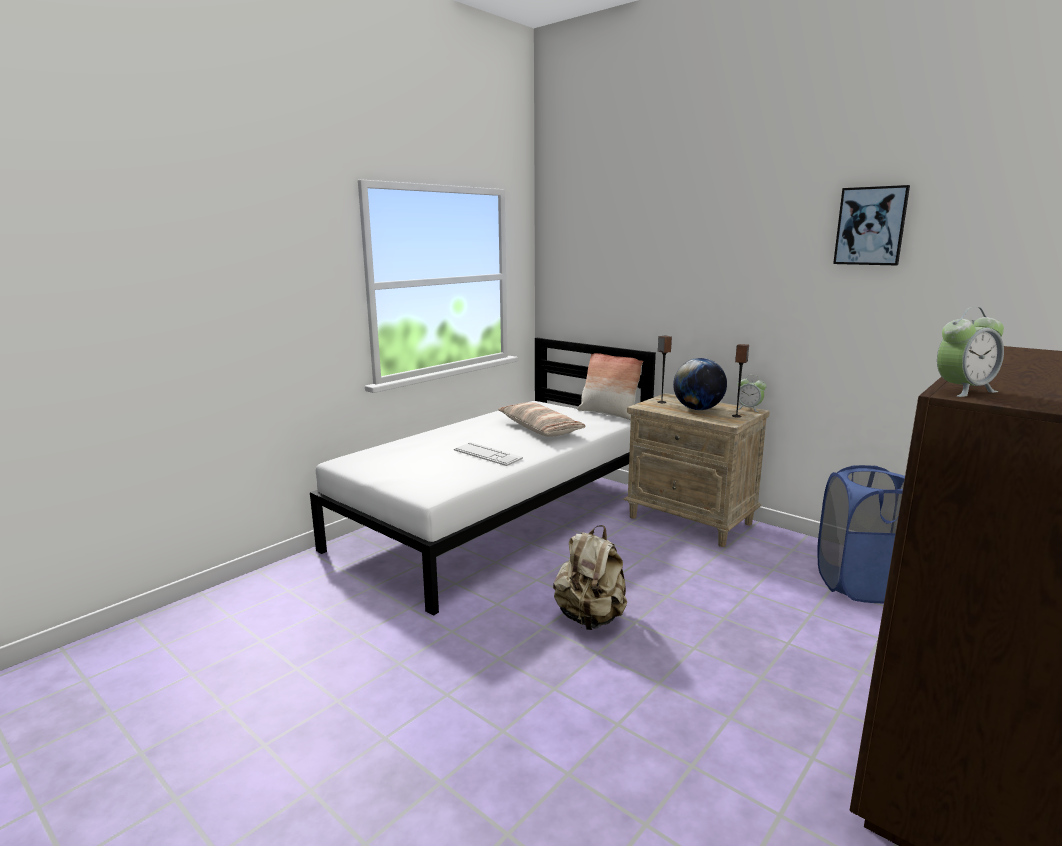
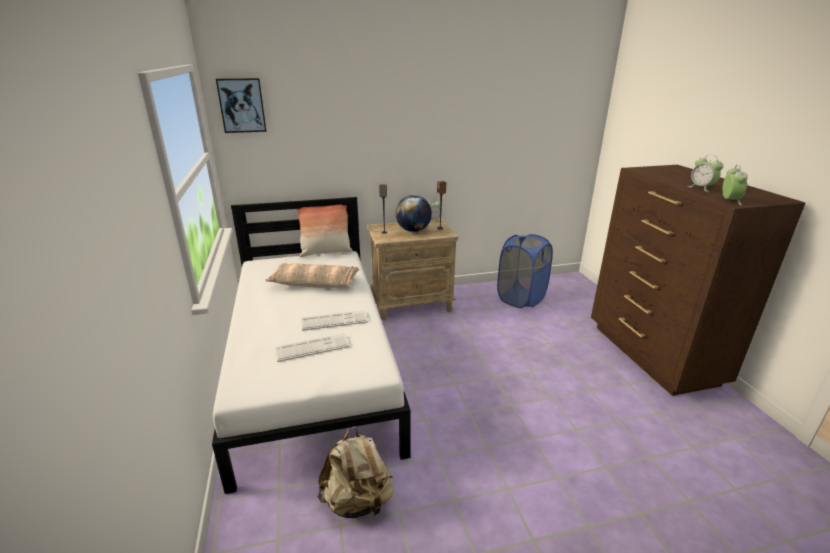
camera: 55 degrees left, 10 degrees up
(433, 461) = (312, 348): none -> keyboard
(590, 618) = (476, 390): beige backpack -> beige backpack (357, 501)
(870, 226) = (490, 97): picture -> picture (242, 105)
(1004, 376) = (701, 188): none -> alarm clock

